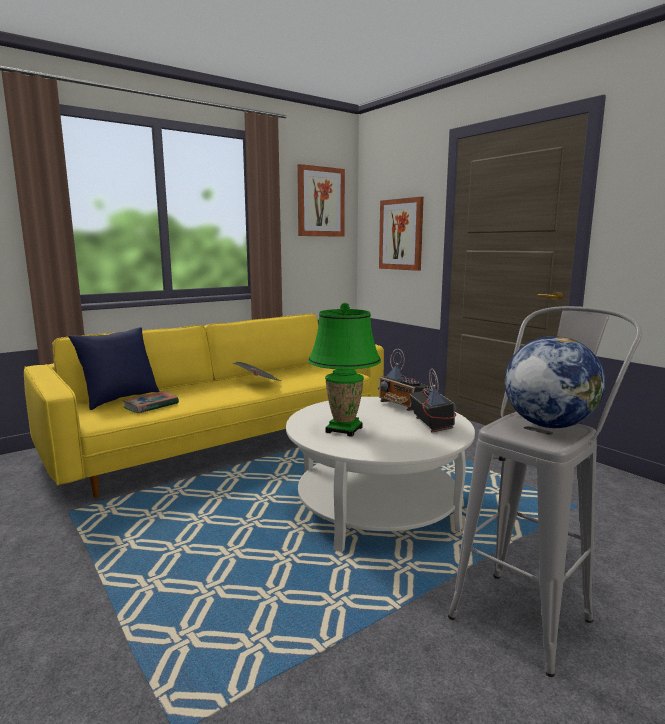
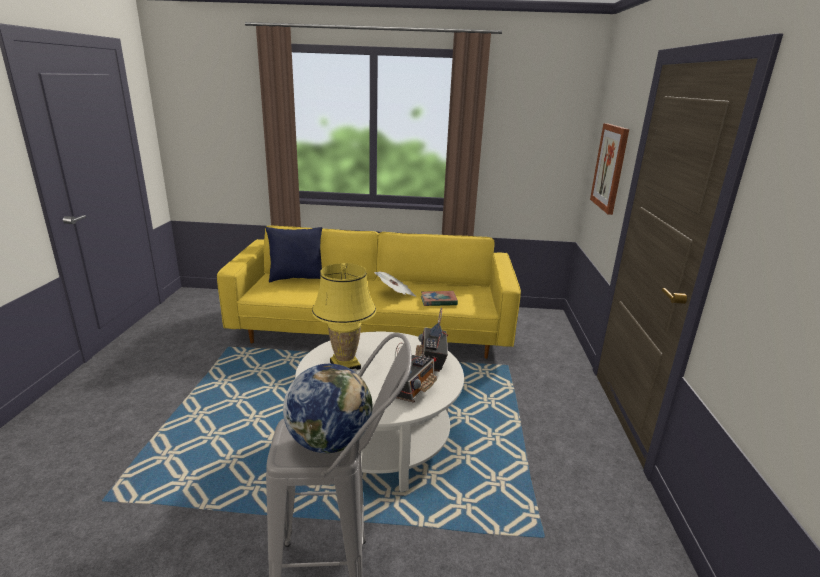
camera: 40 degrees right, 10 degrees up
(151, 405) = (300, 291): book -> book (438, 301)
(320, 202) = (543, 119): picture -> none
(344, 429) = (345, 365): green table lamp -> yellow table lamp

